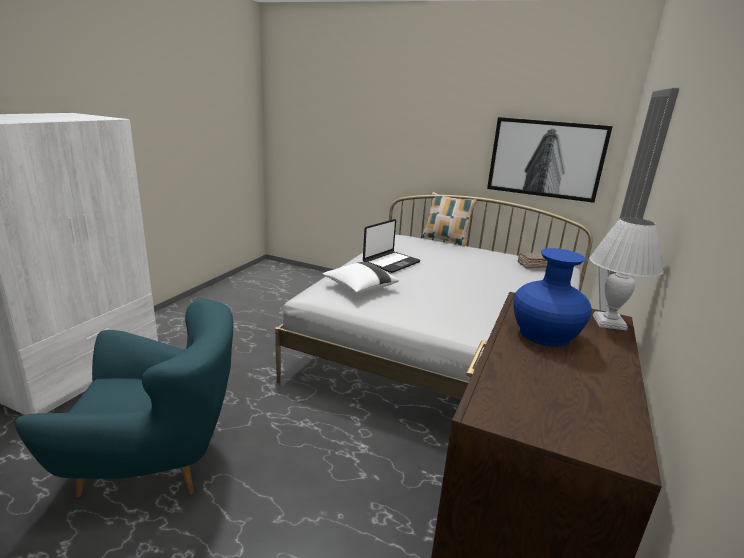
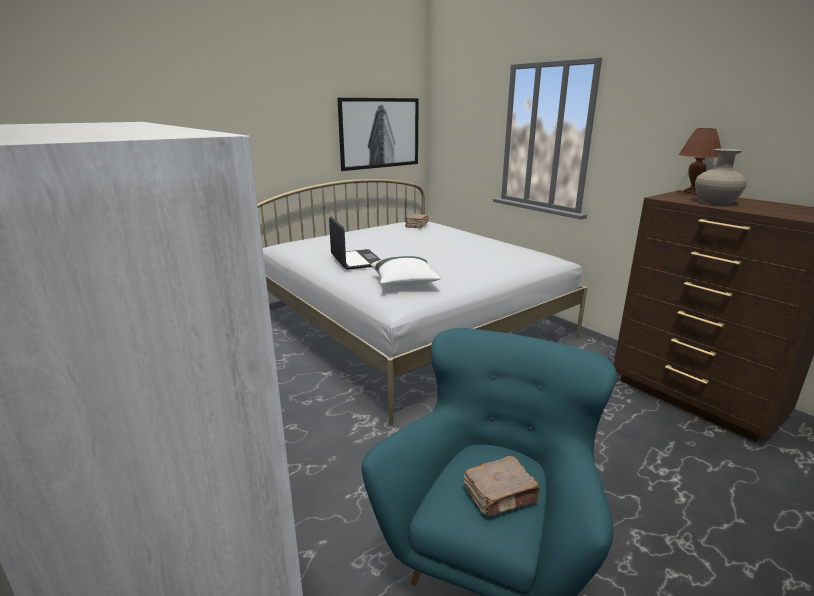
camera: 60 degrees left, 0 degrees up
(115, 404) = (501, 495): none -> brown book
(445, 240) = (320, 234): pillow -> none
(544, 334) = (715, 202): blue vase -> beige vase
(610, 323) = (692, 193): white table lamp -> brown table lamp

